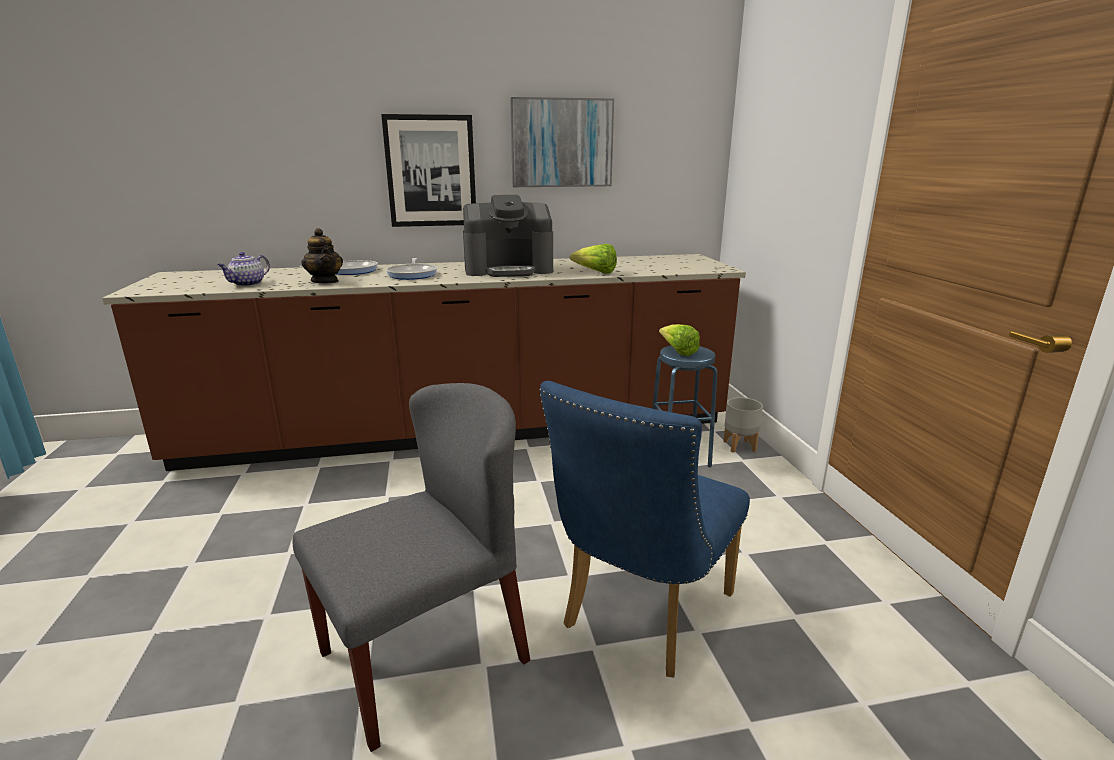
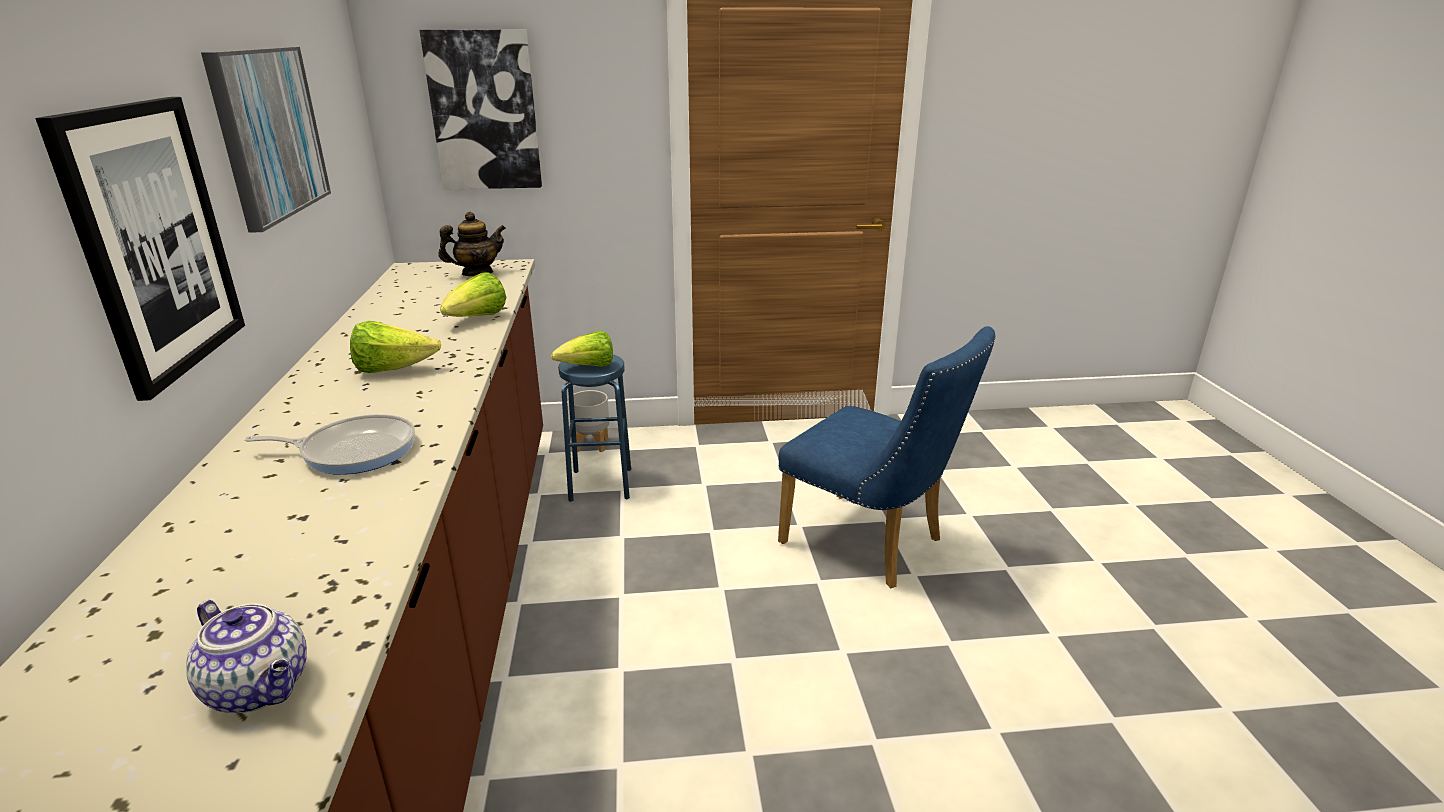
camera: 85 degrees left, 5 degrees up
(325, 281) = (339, 551): teapot -> teapot (477, 273)
(349, 271) = (220, 534): frying pan -> none
(425, 655) = (948, 685): grey chair -> none
(509, 269) = (393, 370): coffee machine -> lettuce
(769, 150) = (484, 111): none -> picture

